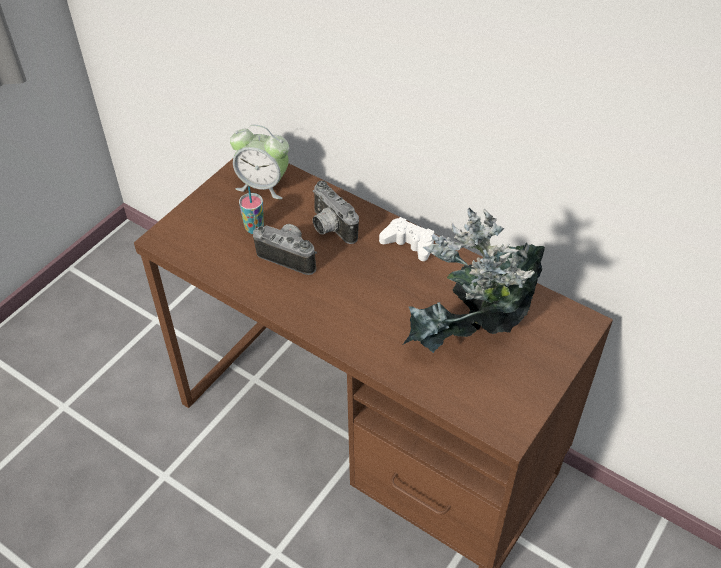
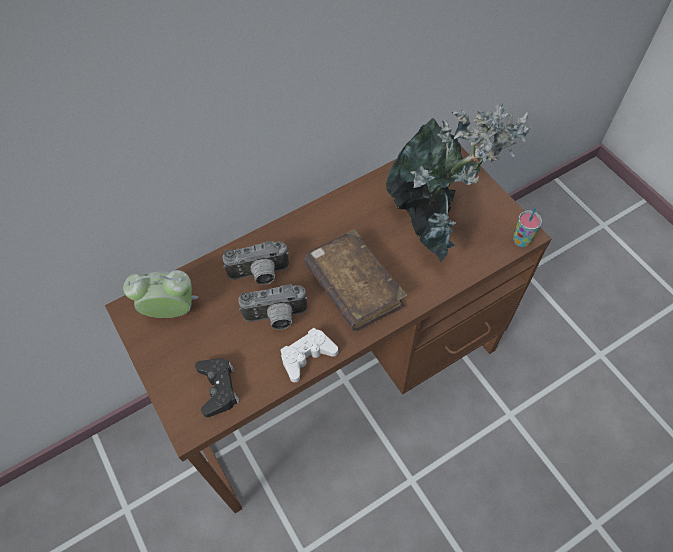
camera: 65 degrees left, 10 degrees up
(203, 242) = (218, 388): none -> black game controller
(254, 228) = (225, 337): cup -> cup (521, 240)
(263, 185) = (171, 311): alarm clock -> alarm clock turned 135 degrees counterclockwise
(290, 256) = (276, 318): camera -> camera turned 150 degrees counterclockwise
(353, 300) = (354, 287): none -> brown book
(409, 243) = (311, 224): white game controller -> white game controller (307, 356)

